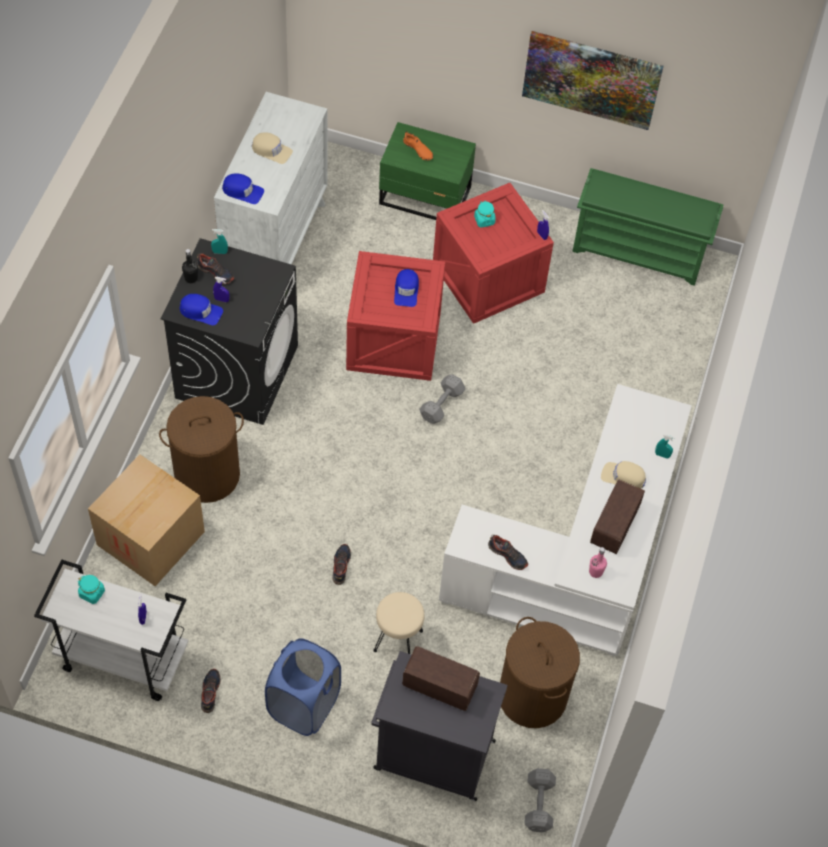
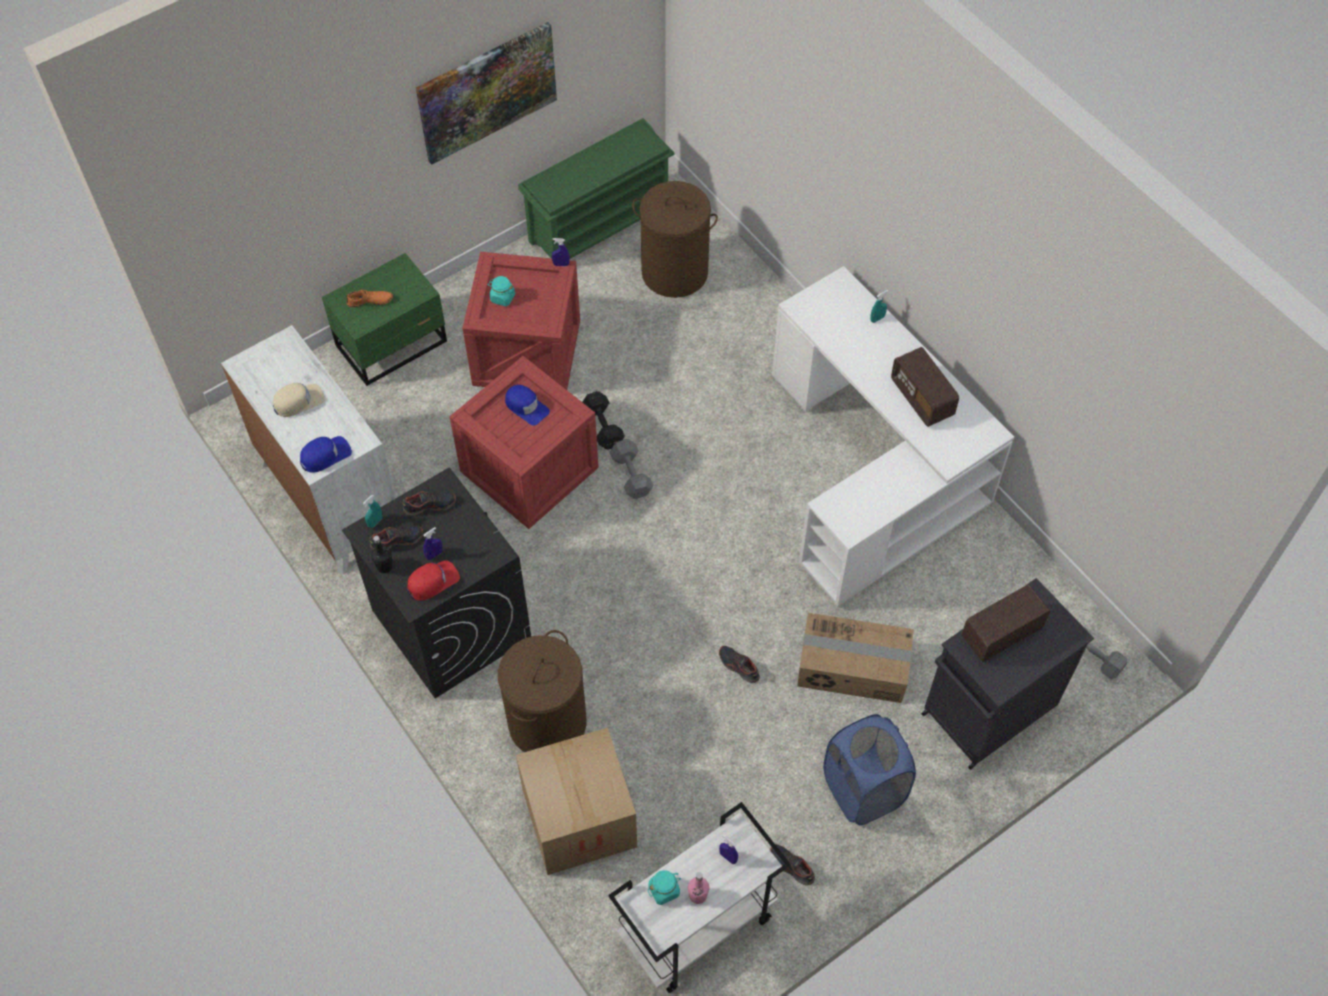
camera: 50 degrees left, 0 degrees up
(201, 311) = (432, 581): blue cap -> red cap
(398, 641) = (853, 668): beige stool -> cardboard box
(467, 362) = (603, 425): none -> black dumbbell
(508, 555) = (888, 500): shoe -> shoe (430, 505)
(532, 696) = (983, 594): brown laundry basket -> brown laundry basket (674, 272)
(595, 572) = (958, 442): pink bottle -> pink bottle (698, 895)
(623, 477) = (877, 361): beige cap -> none

